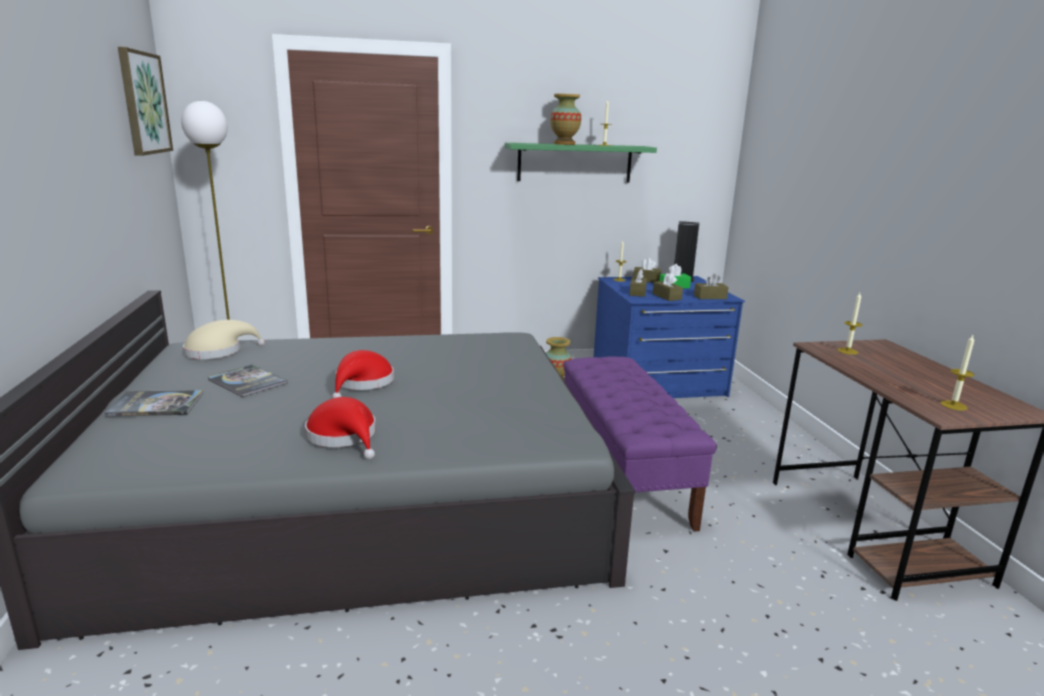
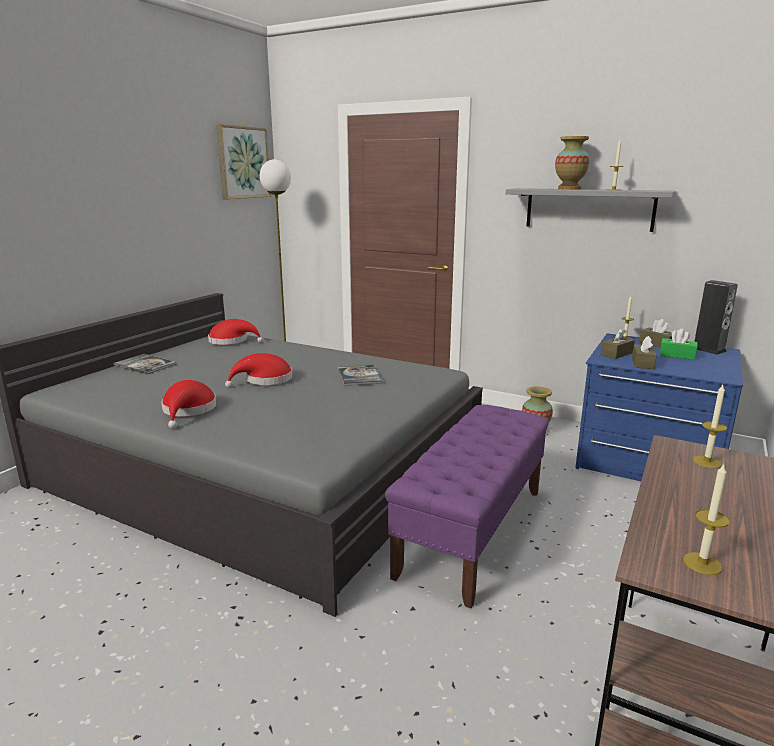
camera: 40 degrees right, 0 degrees up
(218, 351) = (231, 341): beige hat -> red hat
(247, 382) = (210, 363): book -> book (359, 376)
(575, 163) = (589, 209): green shelf -> grey shelf
(710, 297) = (700, 373): brown tissue box -> none

